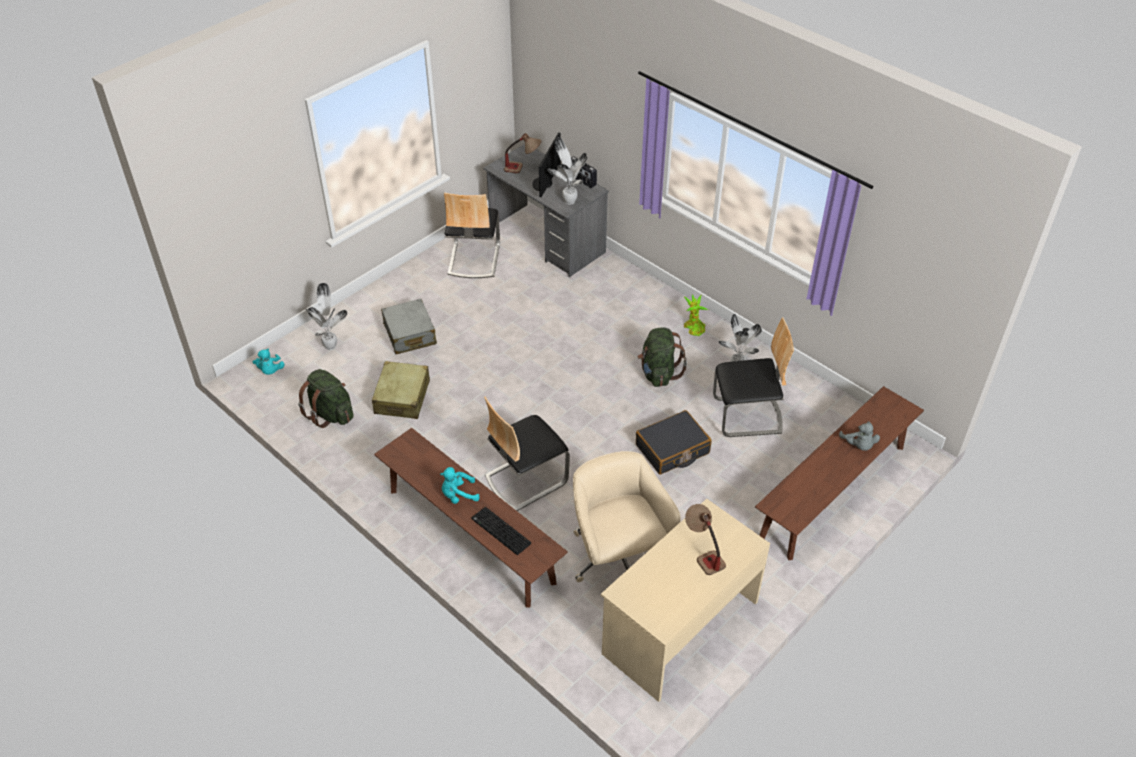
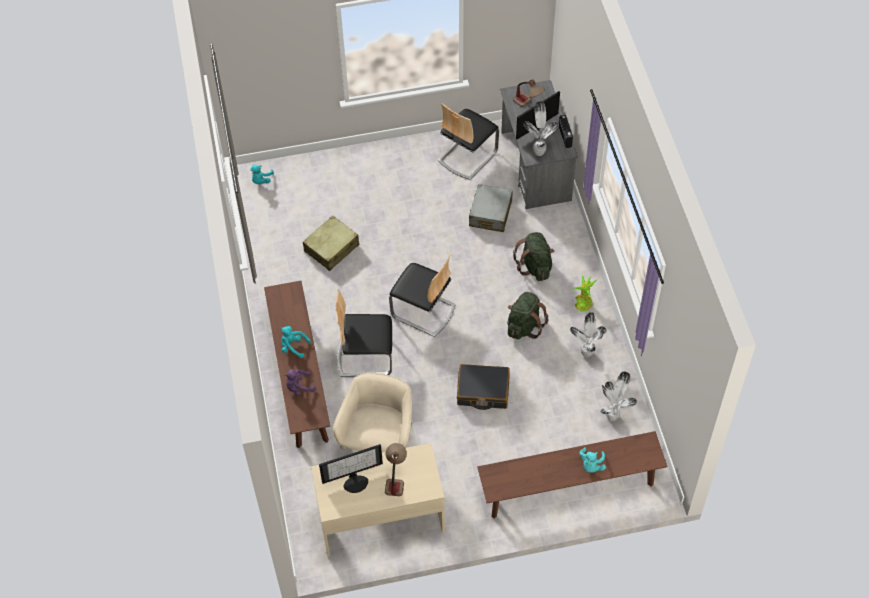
camera: 35 degrees right, 10 degrees up
(330, 345) = (314, 180): potted plant -> potted plant (612, 416)
(330, 414) = (276, 236): green backpack -> green backpack (535, 266)
(409, 334) = (373, 199): grey suitcase -> grey suitcase (490, 214)
(499, 531) = (299, 387): keyboard -> purple plush toy
(664, 581) = (355, 481): none -> monitor
(747, 416) = (559, 395): chair -> chair (423, 311)
(858, 445) = (591, 465): grey plush toy -> turquoise plush toy

